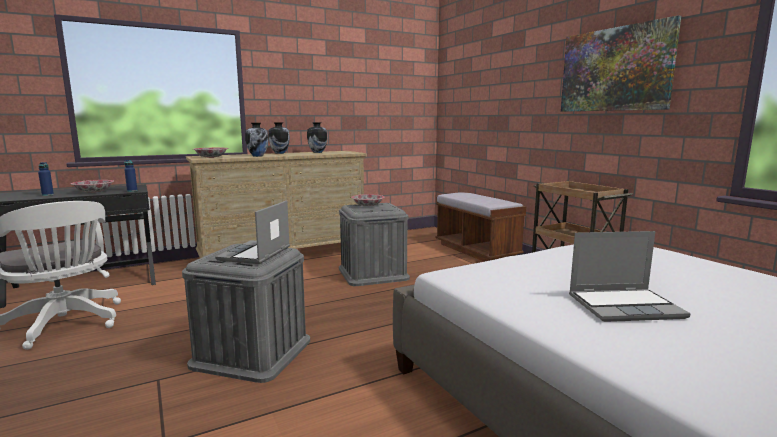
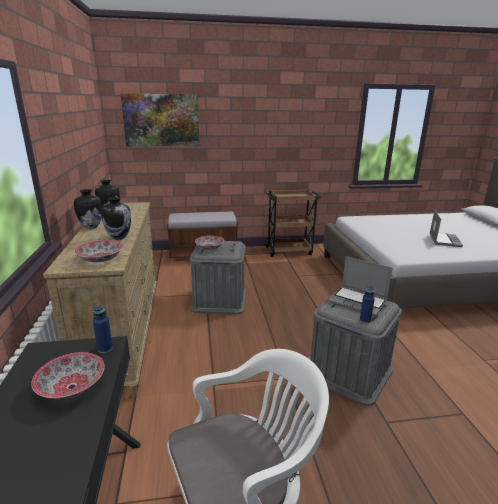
camera: 70 degrees left, 10 degrees up
(47, 195) = (52, 443): blue bottle -> blue bottle (365, 320)
(614, 69) = (294, 122): picture -> picture (161, 120)

